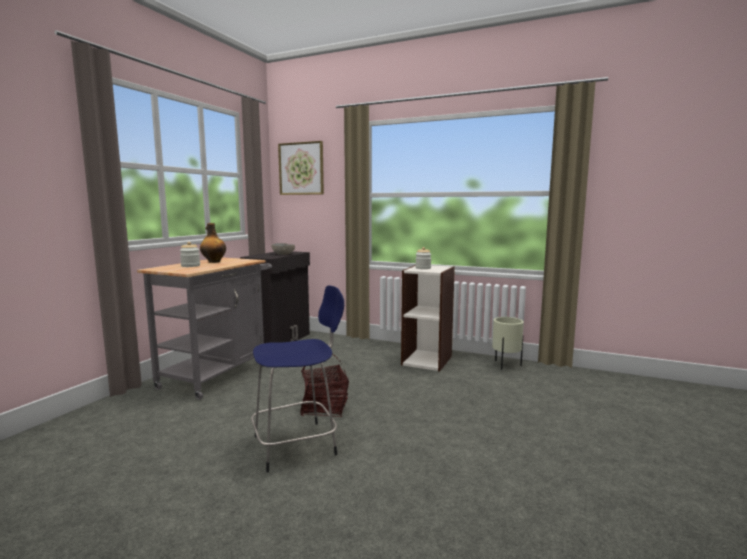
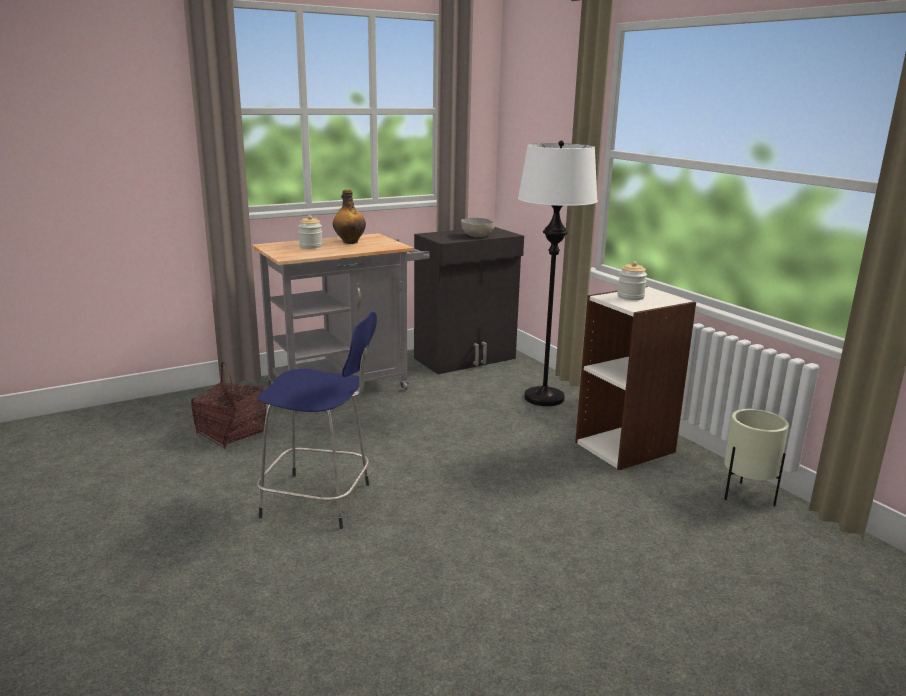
camera: 35 degrees right, 10 degrees up
(301, 168) = (532, 99): picture -> none
(325, 407) = (402, 468): basket -> basket (231, 433)
(353, 348) = (544, 397): none -> white floor lamp

